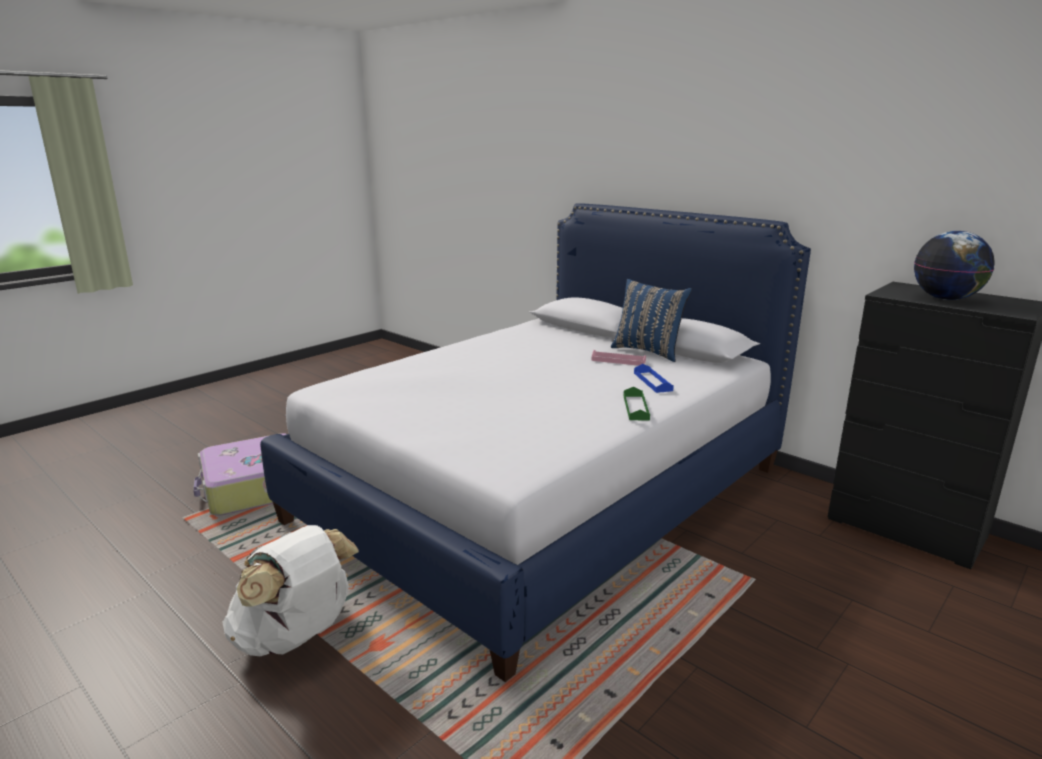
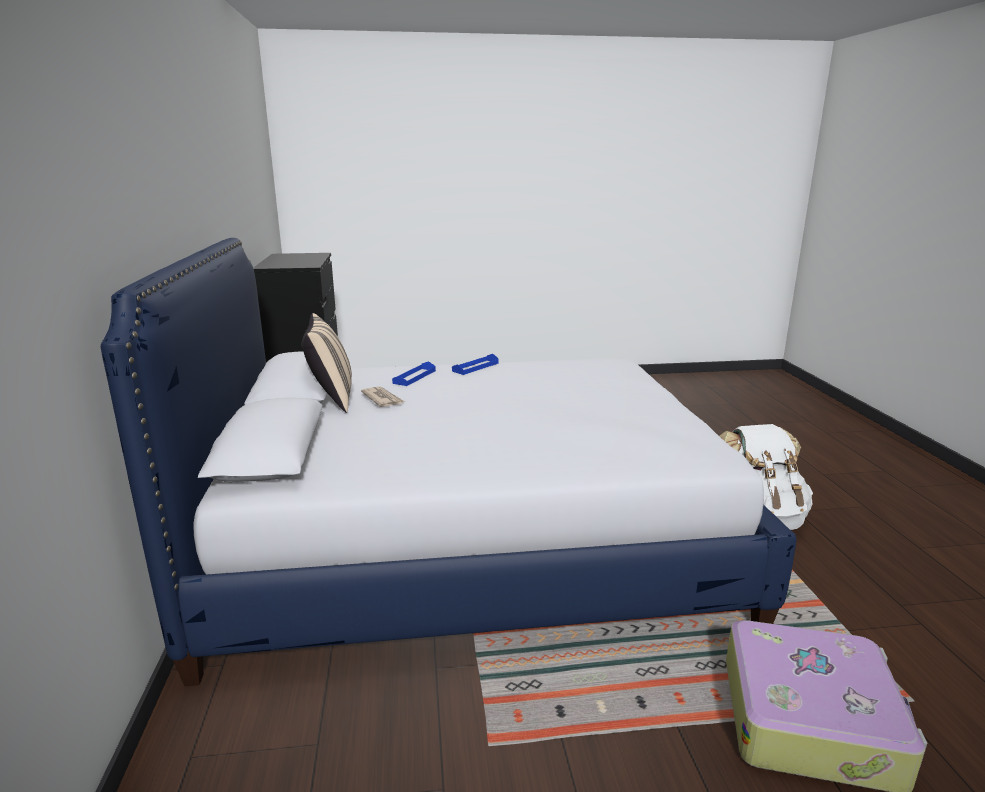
camera: 140 degrees left, 0 degrees up
(618, 360) = (382, 399): pink tray -> newspaper
(636, 407) = (475, 367): green tray -> blue tray
(648, 351) = (330, 399): blue pillow -> beige pillow
(946, 299) = (301, 260): globe -> none

